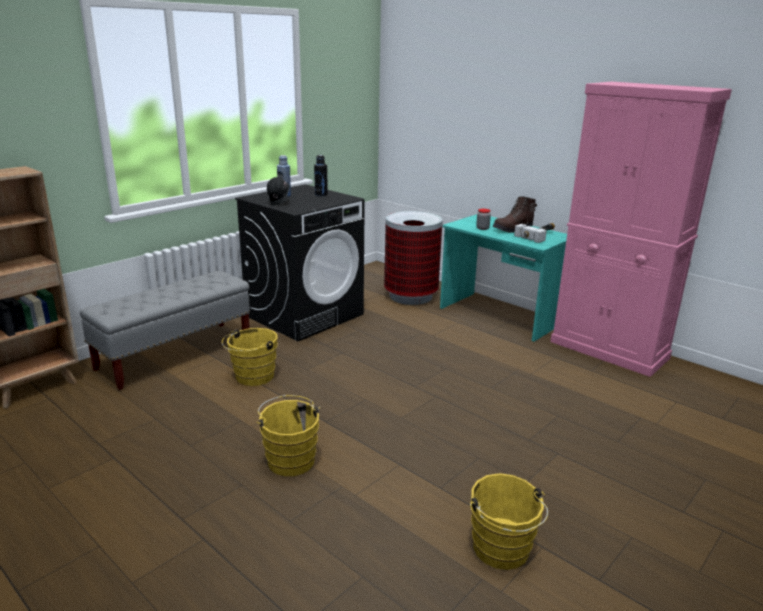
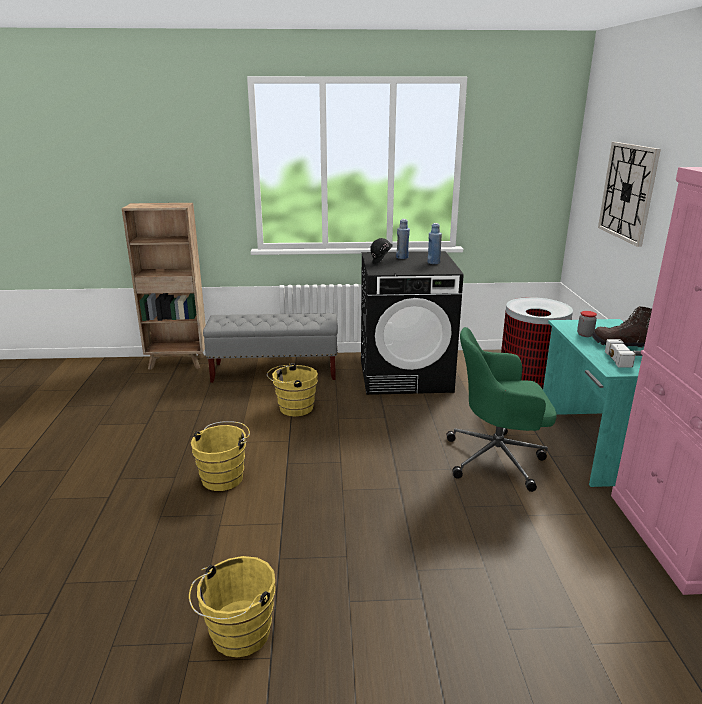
camera: 45 degrees right, 0 degrees up
(321, 194) = (433, 262): black bottle -> blue bottle
(462, 110) = (628, 192): none -> wall clock
(462, 348) = (497, 459): none -> green office chair

